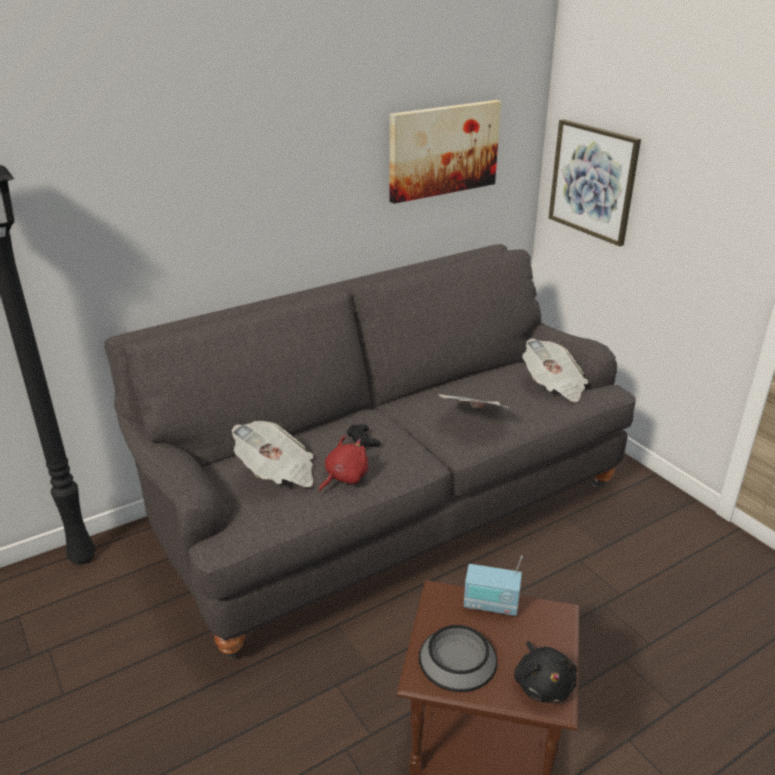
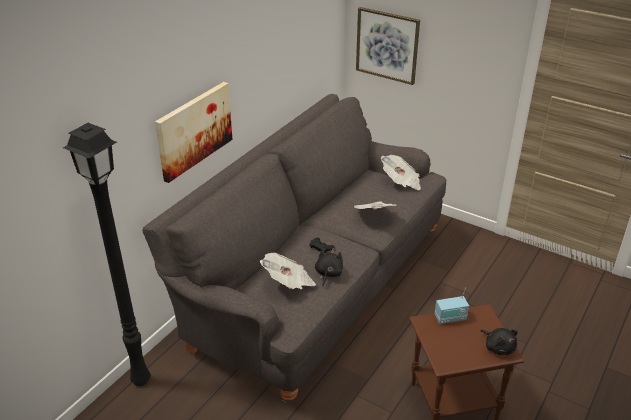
camera: 25 degrees left, 5 degrees up
(344, 478) = (328, 274): red plush toy -> black plush toy
(443, 150) = (299, 43): picture -> picture (194, 130)
(458, 659) = (453, 350): bowl -> none

